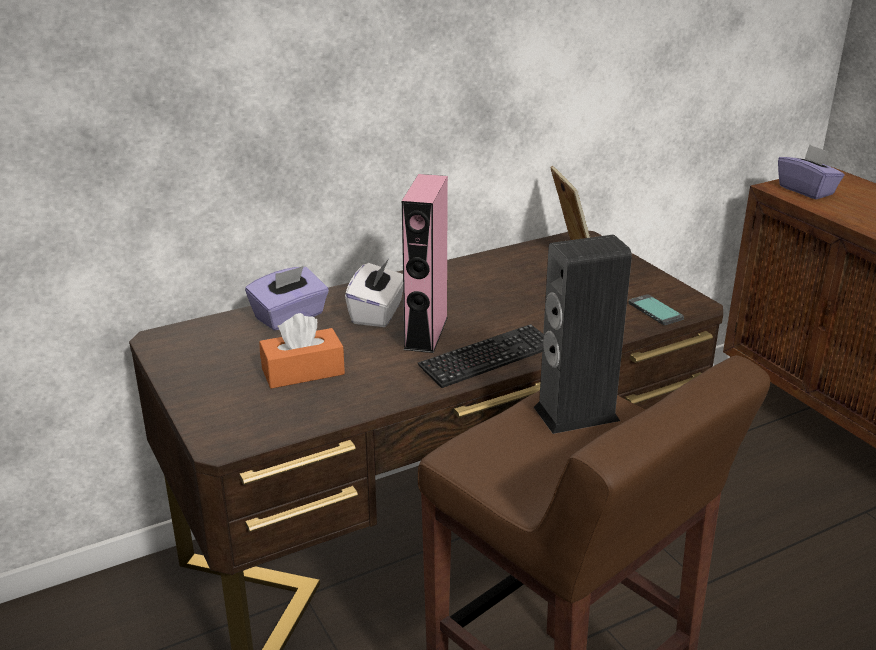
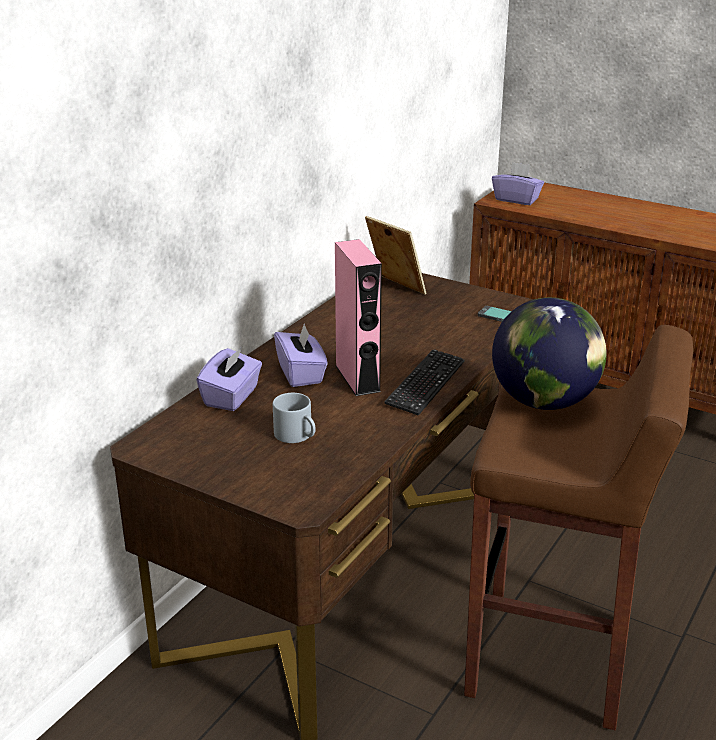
camera: 30 degrees left, 0 degrees up
(303, 372) = (298, 435): orange tissue box -> grey mug
(378, 313) = (301, 374): white tissue box -> purple tissue box
(576, 414) = (544, 402): speaker -> globe

